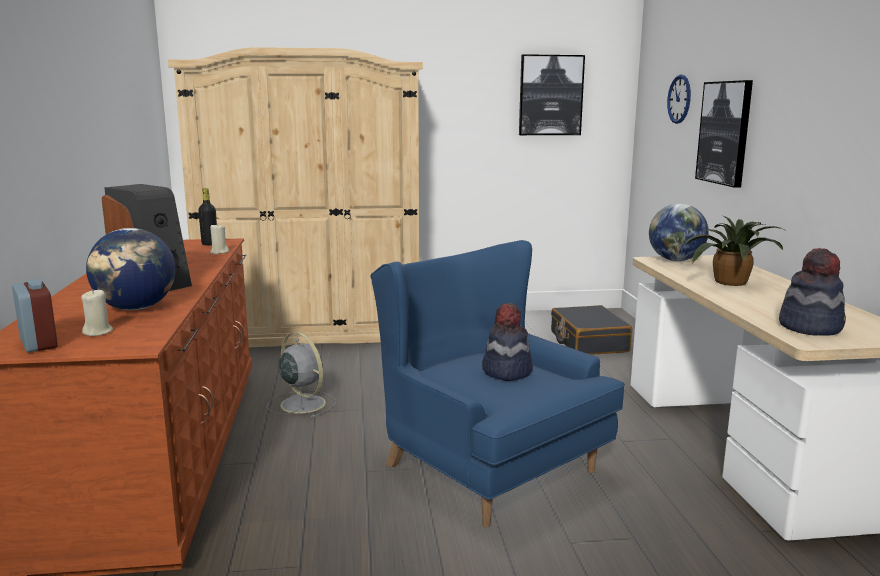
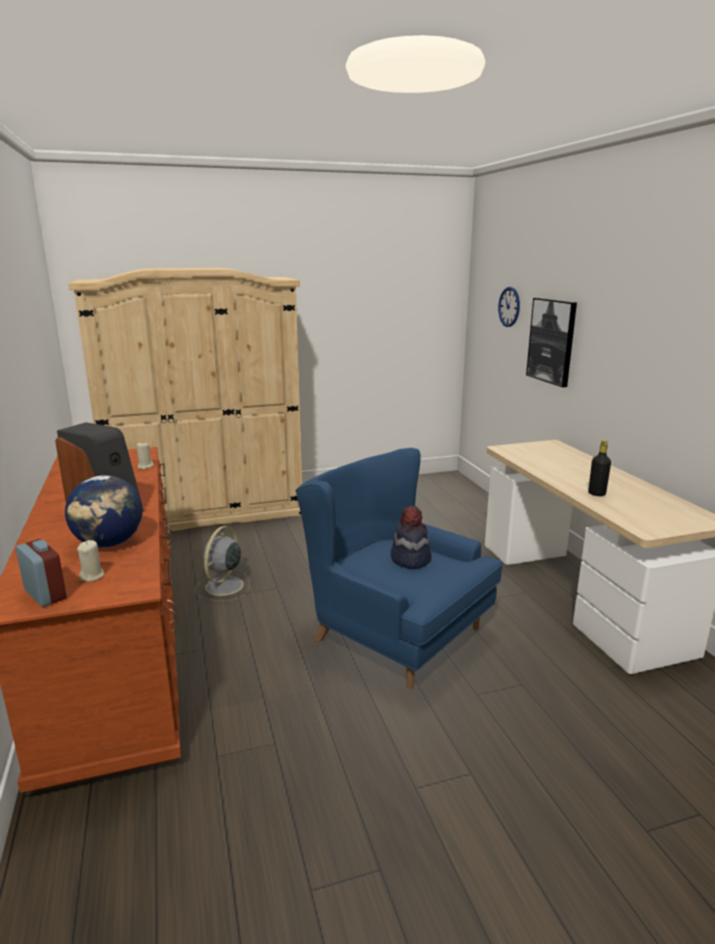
camera: 10 degrees left, 5 degrees up
(209, 244) = (130, 456): black bottle -> black bottle (596, 493)
(301, 403) = (223, 587): grey fan -> grey fan turned 105 degrees counterclockwise
(550, 95) = (399, 299): picture -> none
(588, 342) = (440, 506): black suitcase -> none
(675, 260) = (520, 448): globe -> none
(730, 283) = (570, 471): potted plant -> none
(810, 327) = (643, 516): hat -> none

